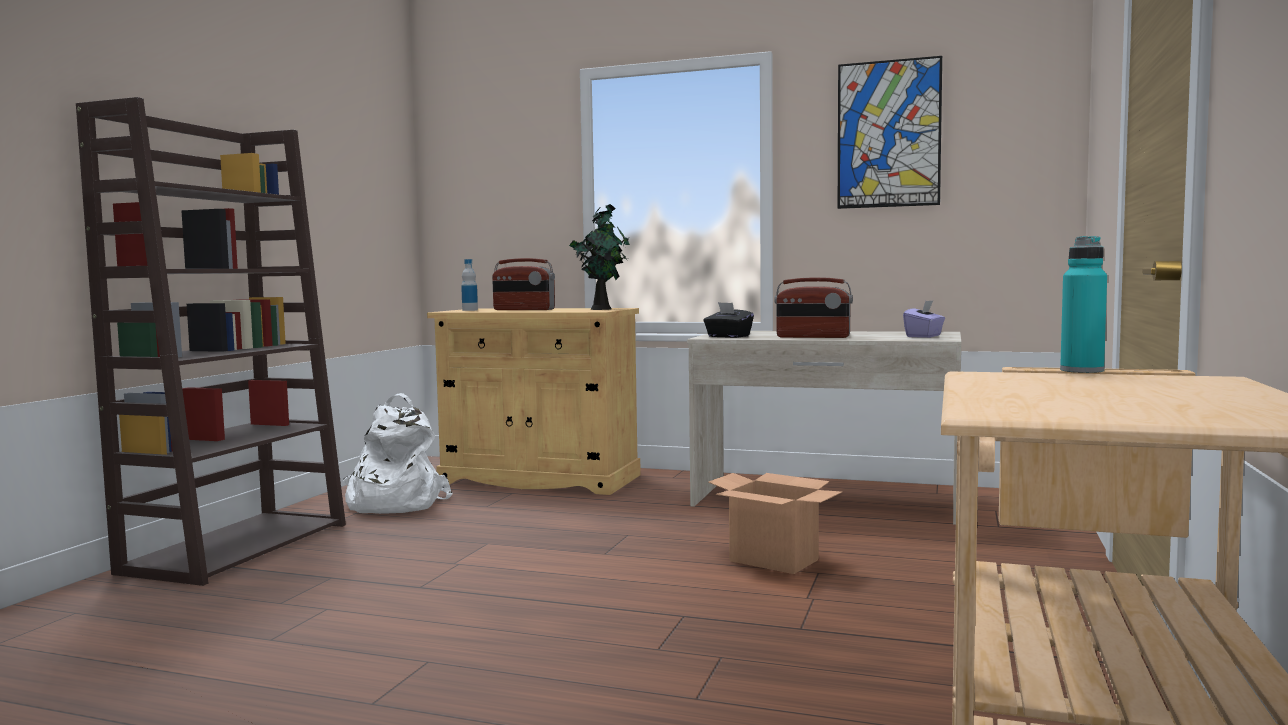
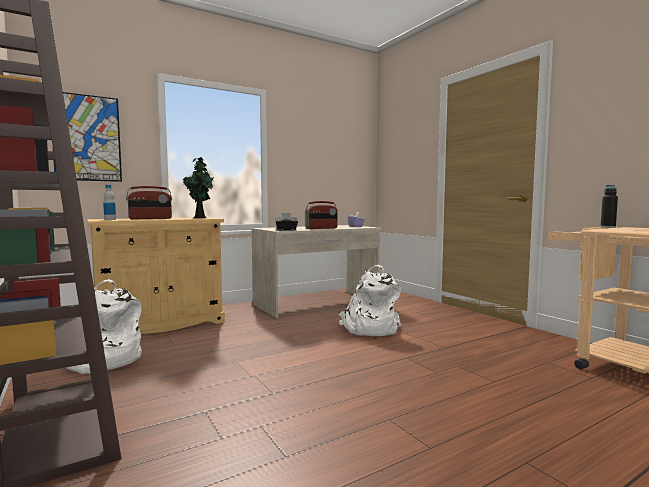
camera: 50 degrees left, 0 degrees up
(775, 560) = (369, 329): cardboard box -> white backpack
(888, 134) = (314, 139): picture -> picture (87, 138)
(1081, 370) = (608, 227): turquoise bottle -> black bottle

